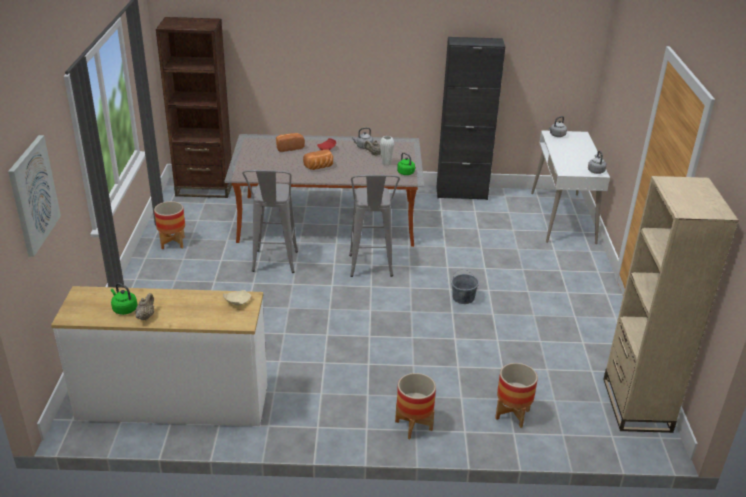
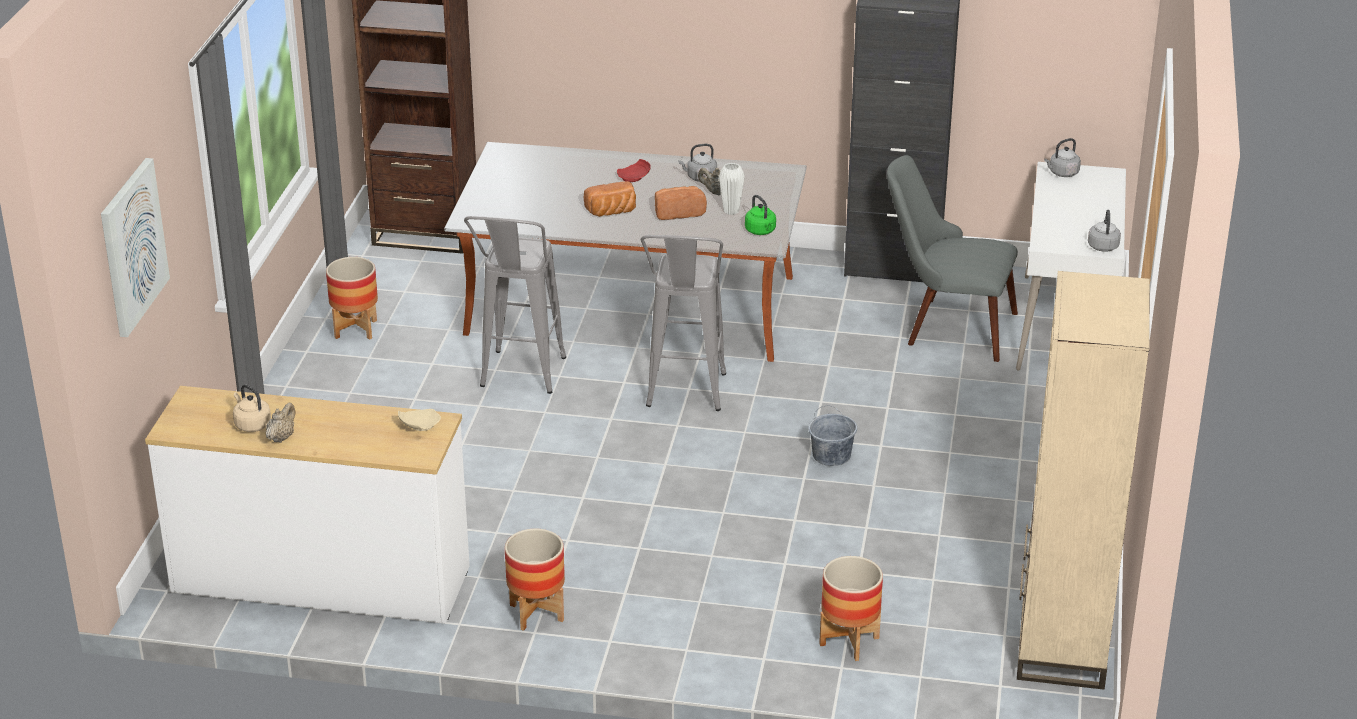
camera: 10 degrees right, 0 degrees up
(124, 309) = (251, 424): green kettle -> beige kettle
(289, 147) = (568, 172): bread -> bread (678, 212)
(413, 425) = (685, 643): planter -> planter (536, 613)
(500, 221) = (946, 326): none -> grey chair

